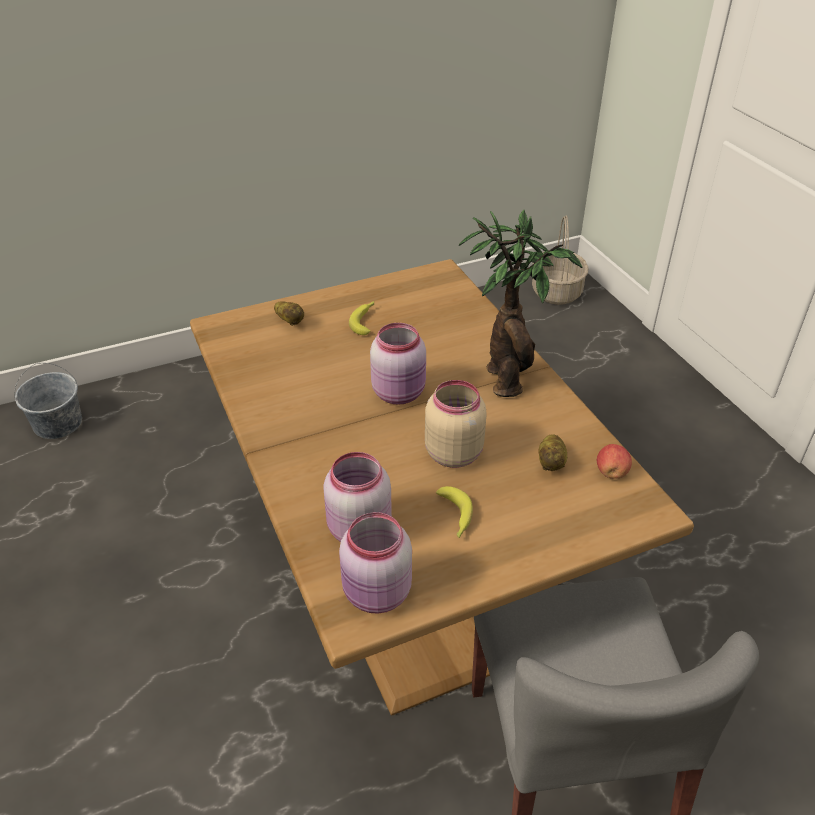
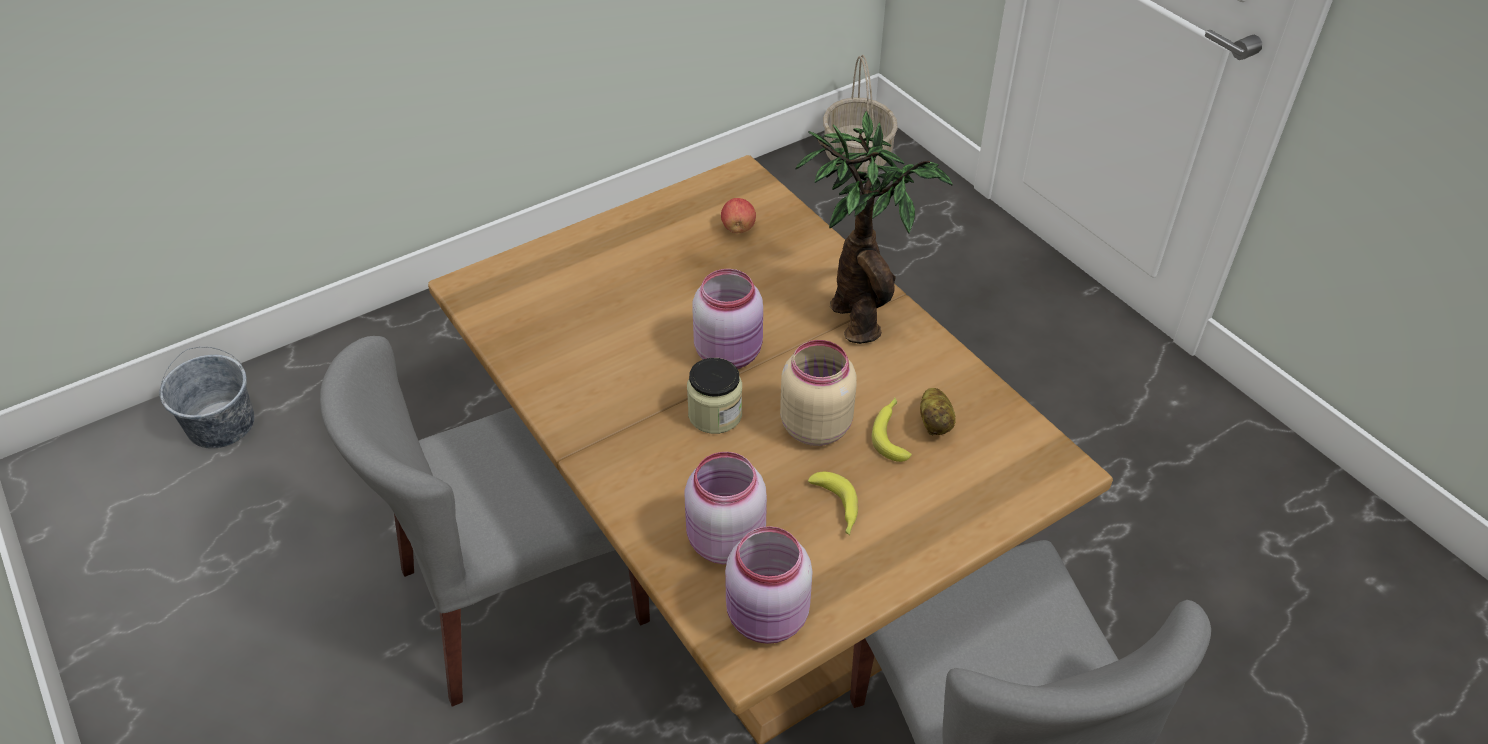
camera: 10 degrees left, 5 degrees up
(236, 573) = (521, 597): none -> grey chair
(290, 321) = (563, 269): potato -> none
(365, 321) = (661, 257): banana -> banana (892, 433)
(376, 435) = (715, 414): none -> jar
(611, 472) = (1007, 426): apple -> apple (738, 228)

